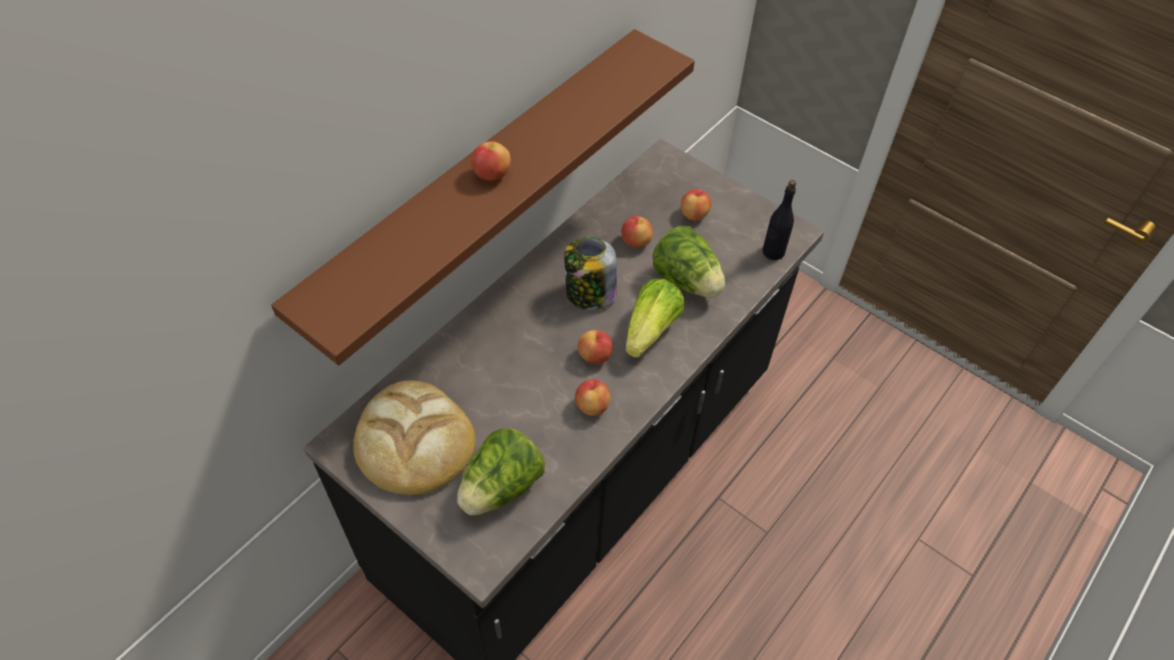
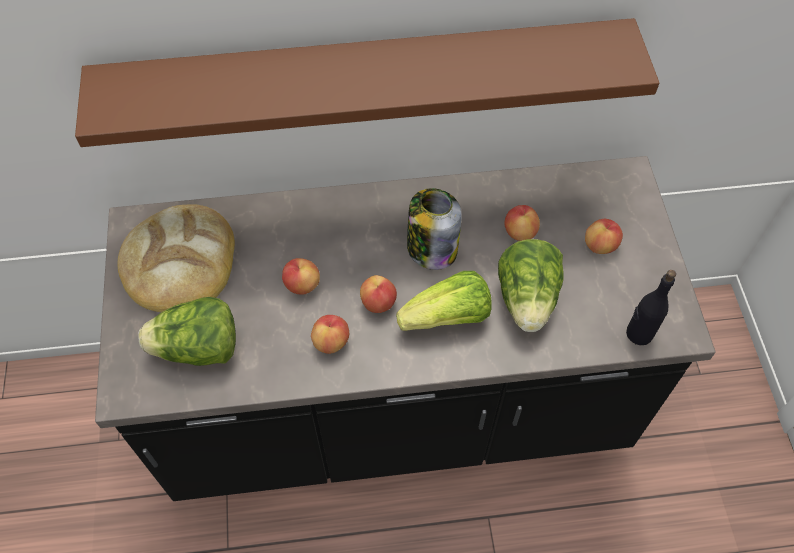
camera: 45 degrees right, 5 degrees up
(491, 175) = (350, 71): apple -> apple (302, 285)

